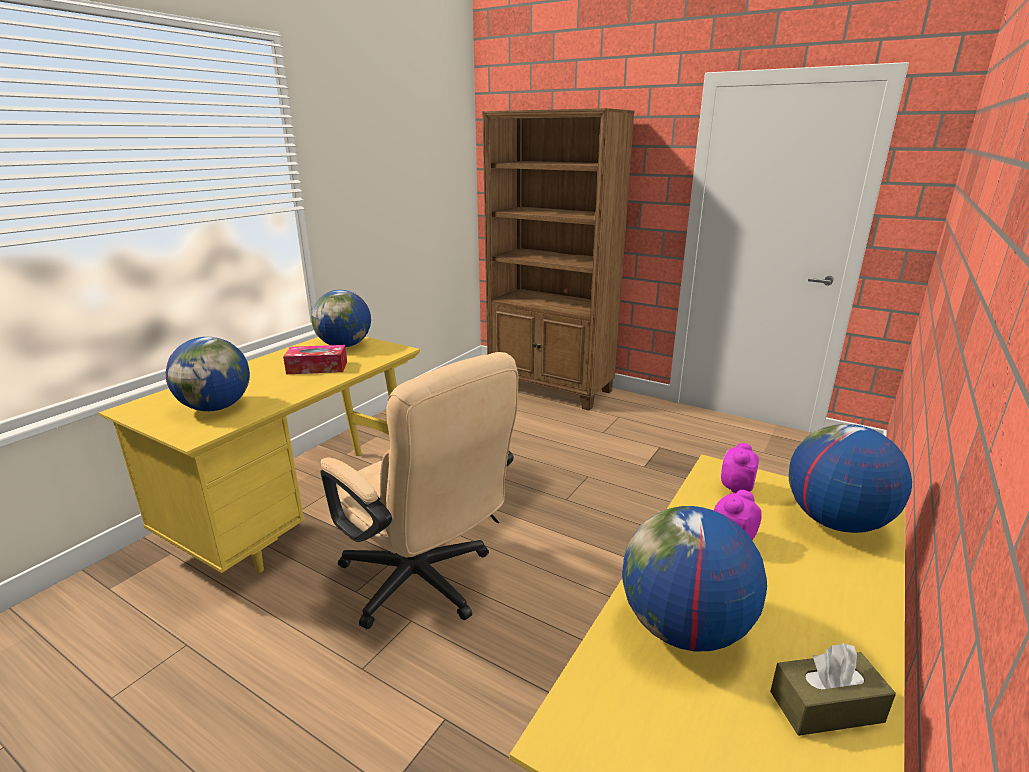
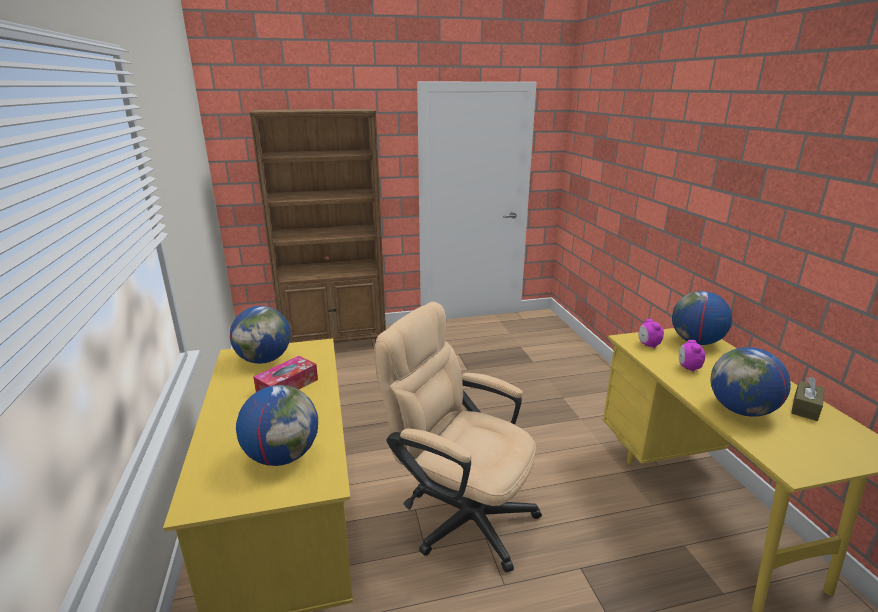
camera: 45 degrees left, 0 degrees up
(425, 585) = (460, 513): beige office chair -> beige office chair turned 150 degrees counterclockwise

